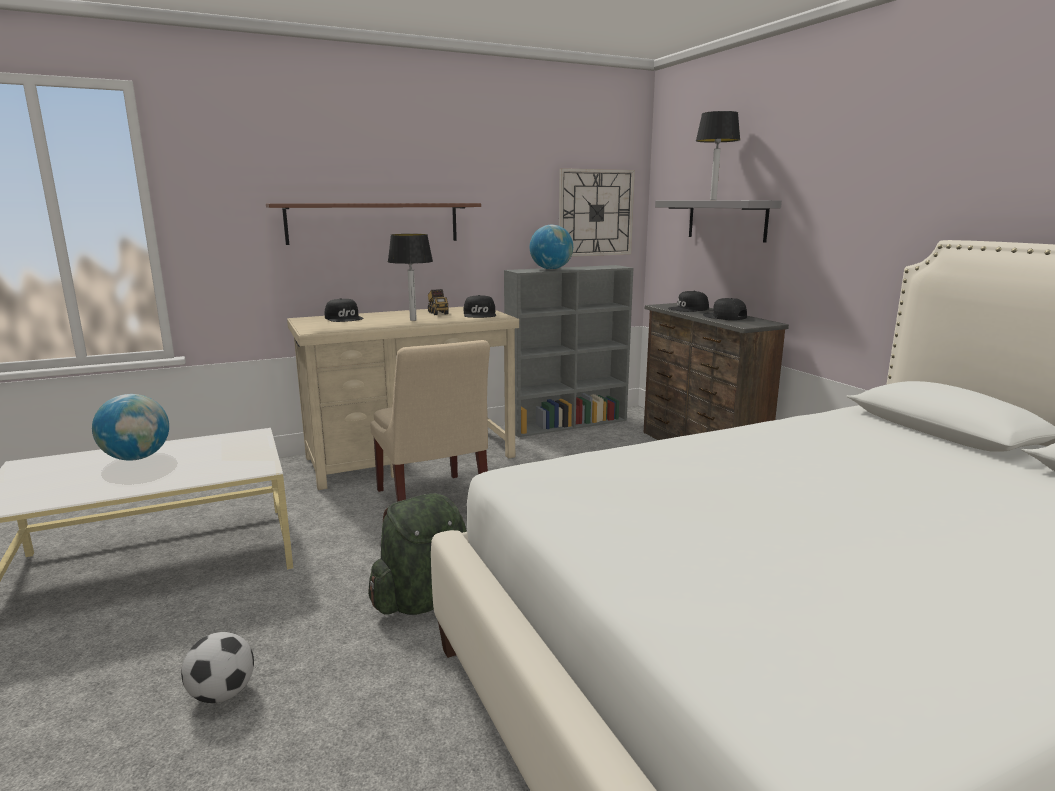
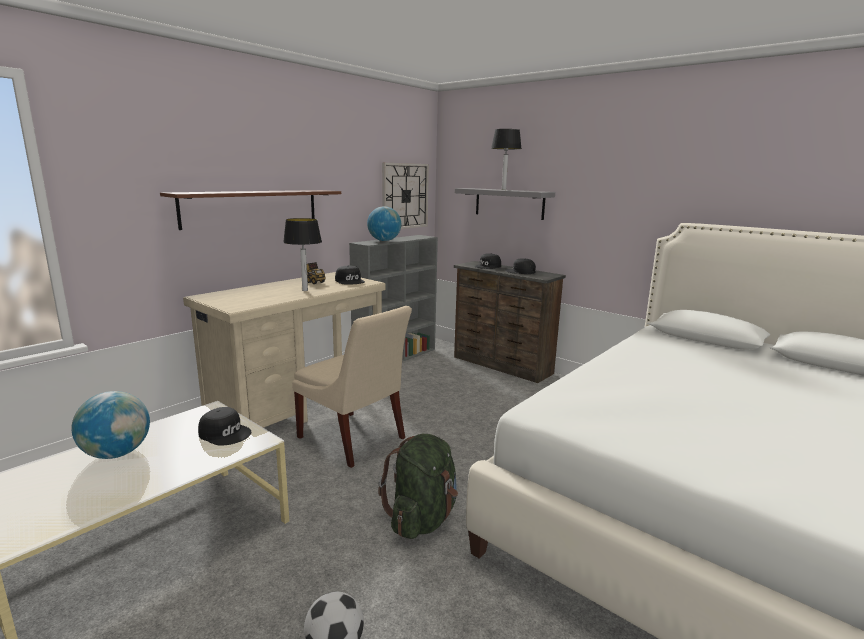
camera: 25 degrees left, 0 degrees up
(344, 318) = (241, 293): black cap -> black cap (225, 433)

